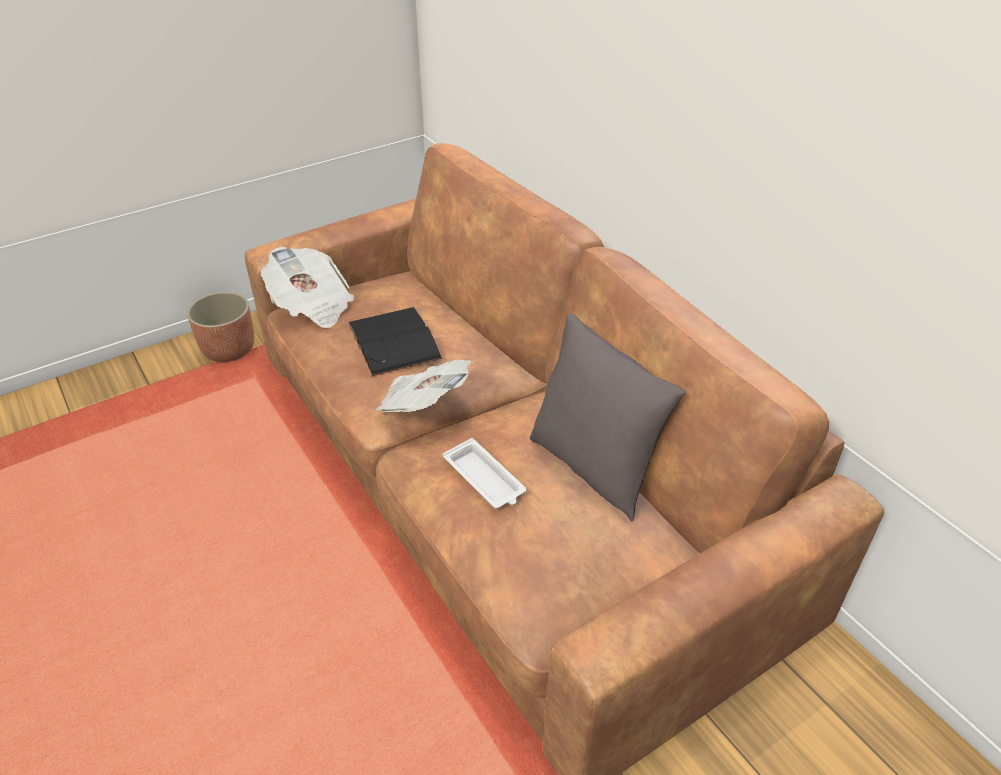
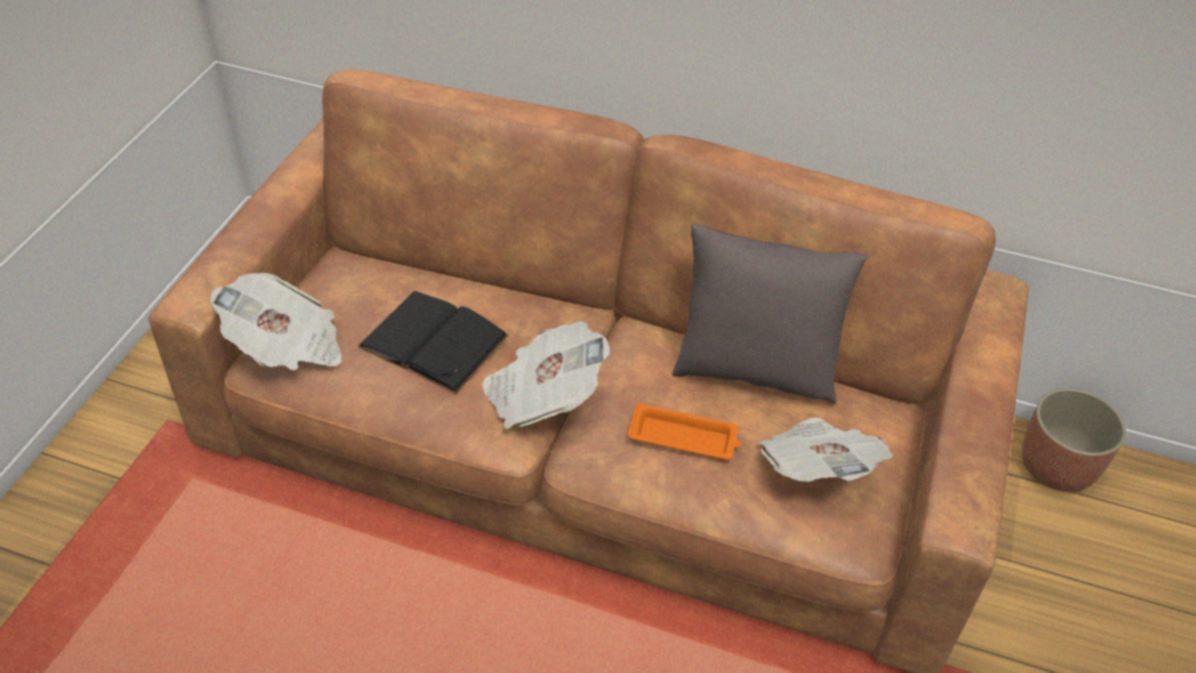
camera: 40 degrees left, 5 degrees up
(229, 350) = (115, 461): planter -> planter (1057, 467)
(485, 479) = (684, 438): white tray -> orange tray
(559, 554) = (817, 469): none -> newspaper

